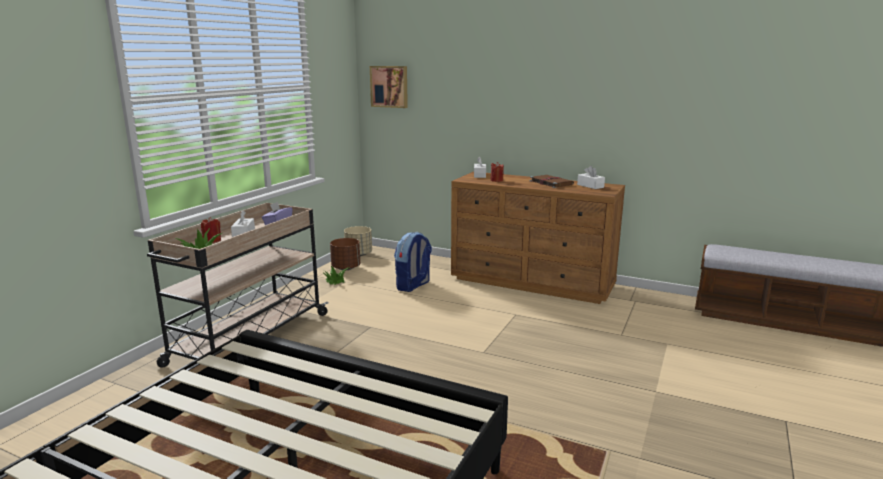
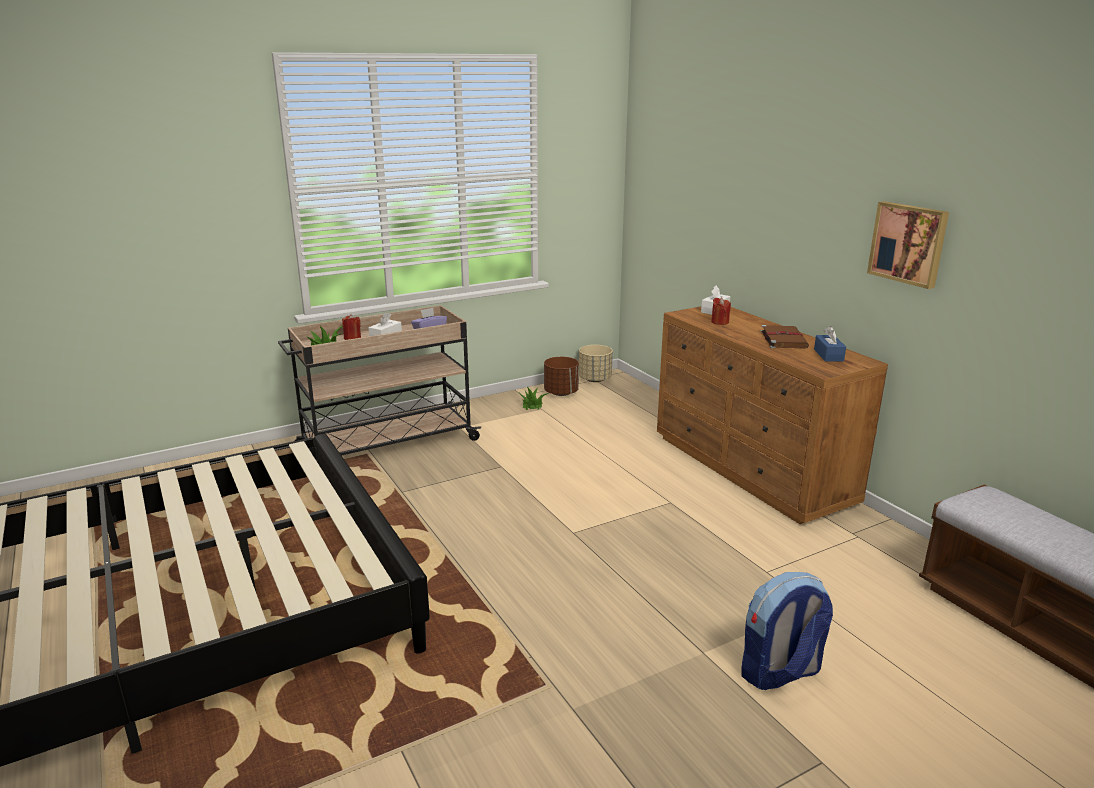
camera: 35 degrees right, 5 degrees up
(389, 86) = (652, 176): picture -> picture (908, 243)
(413, 286) = (603, 433): backpack -> backpack (780, 673)
(590, 186) = (828, 355): white tissue box -> blue tissue box

